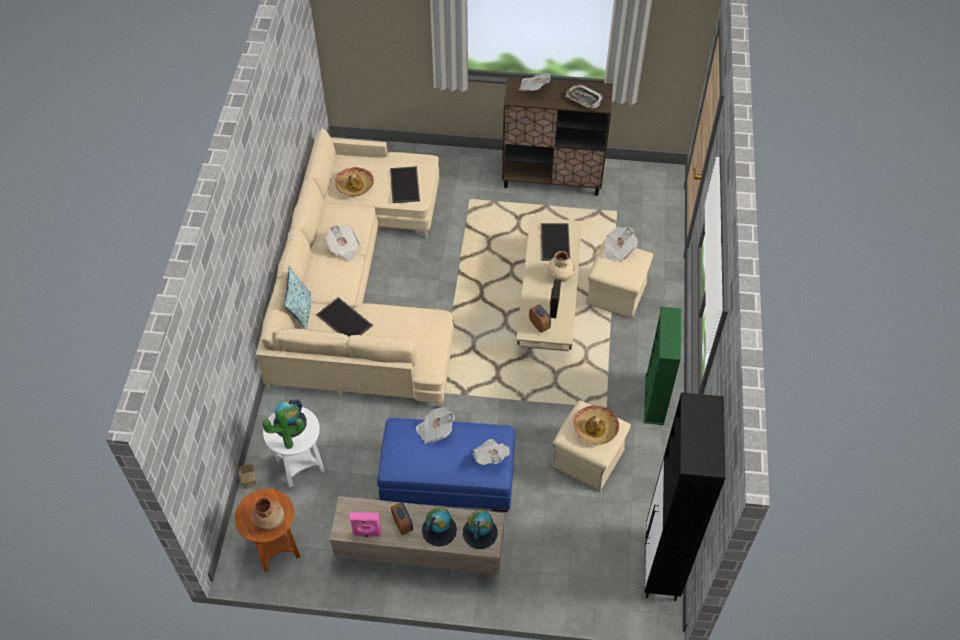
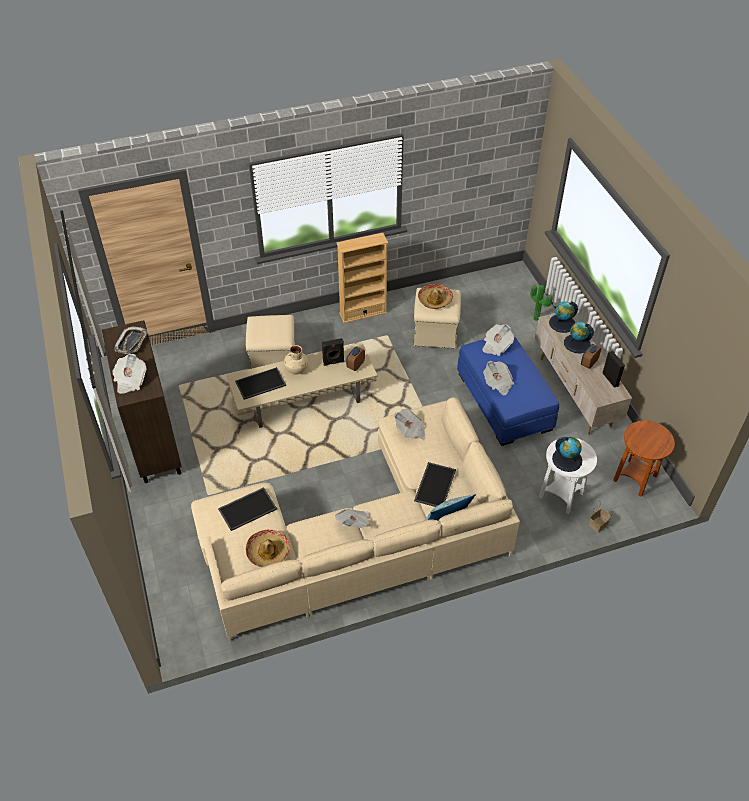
camera: 115 degrees left, 5 degrees down
(270, 521) = (650, 433): brown vase -> none
(289, 446) = (586, 450): potted plant -> potted plant (537, 318)
(367, 533) = (611, 379): pink speaker -> black speaker
(618, 250) = (258, 333): newspaper -> newspaper (410, 430)
(654, 399) = (363, 313): green bookcase -> beige bookcase
(661, 566) = (489, 278): black cabinet -> none

